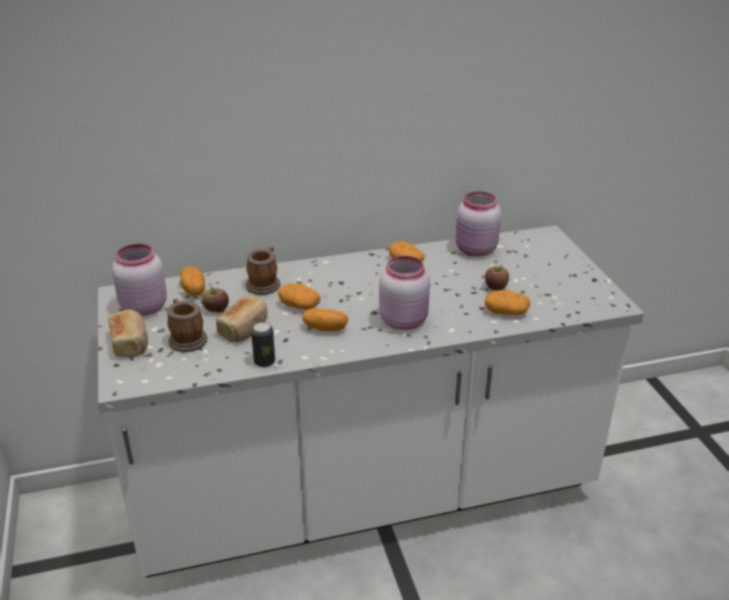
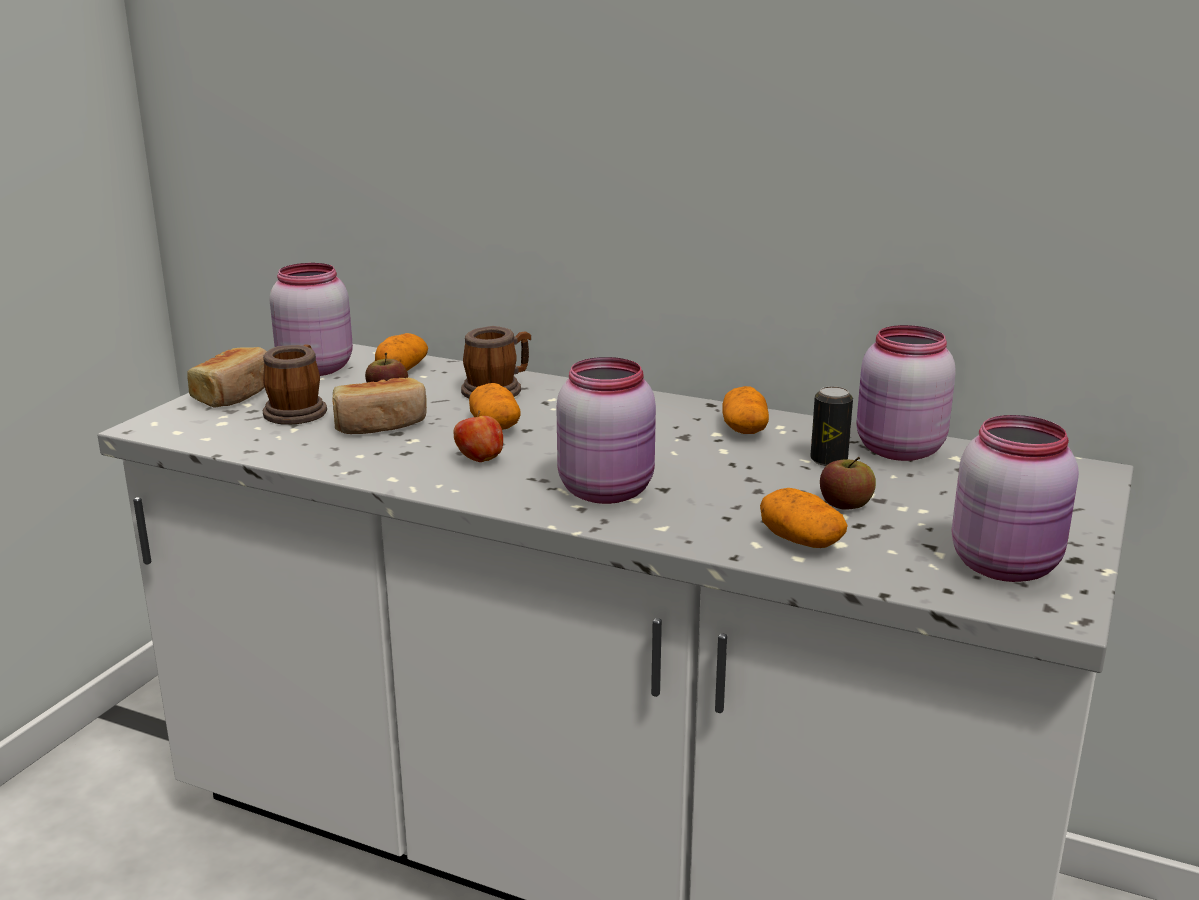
camera: 40 degrees right, 10 degrees down
(264, 361) = (335, 464): can -> can (828, 460)
(325, 328) = (479, 460): potato -> apple
(580, 292) = (1007, 565): none -> pink jar

